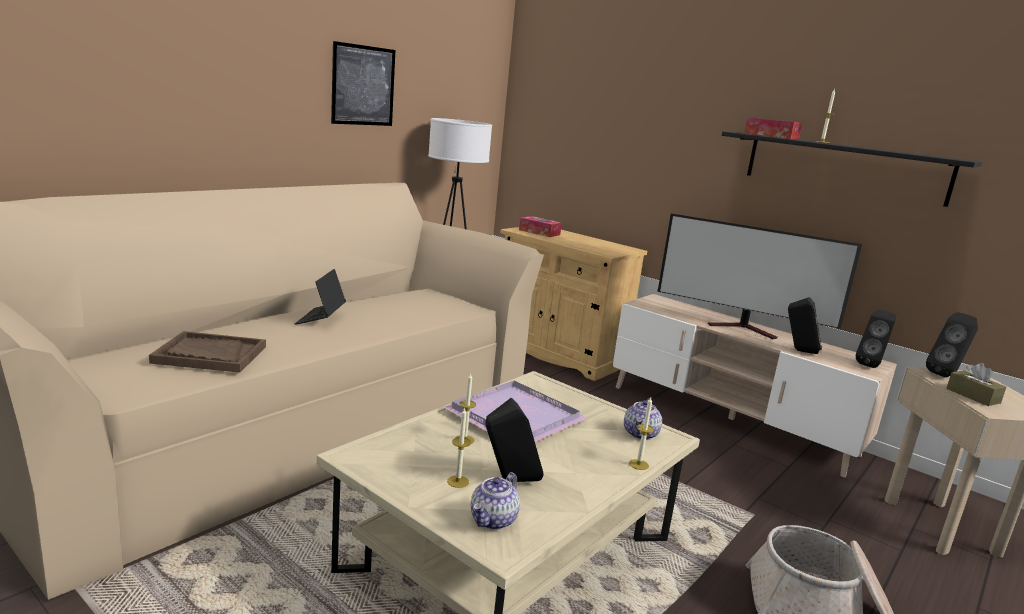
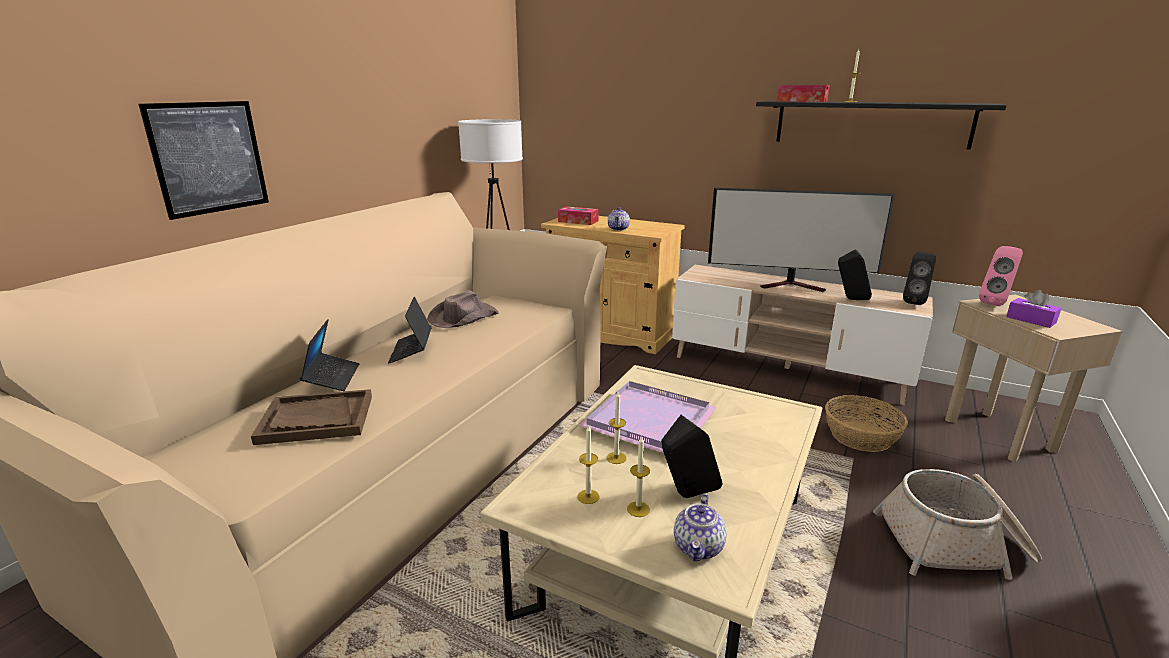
camera: 10 degrees left, 5 degrees up
(241, 327) = (332, 378): none -> laptop
(363, 85) = (388, 95): picture -> picture (209, 158)
(385, 300) = (462, 317): none -> brown hat
(638, 464) = (789, 448): candle -> candle (588, 496)
(641, 434) = (770, 413): teapot -> teapot (618, 229)
(775, 496) = (860, 436): none -> basket
(946, 375) = (995, 303): black speaker -> pink speaker
(973, 396) = (1030, 320): brown tissue box -> purple tissue box

